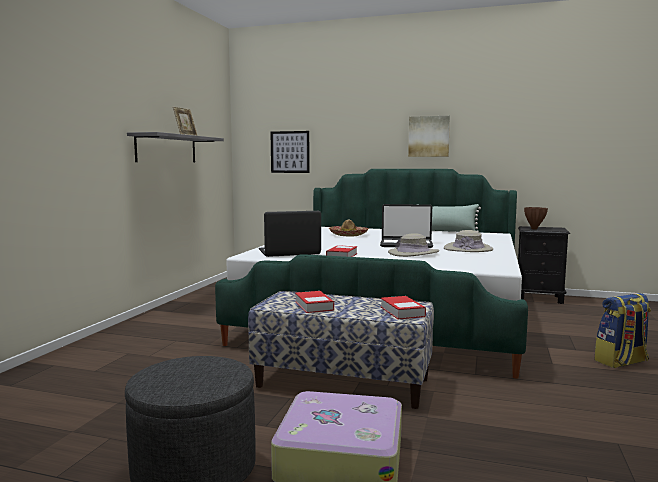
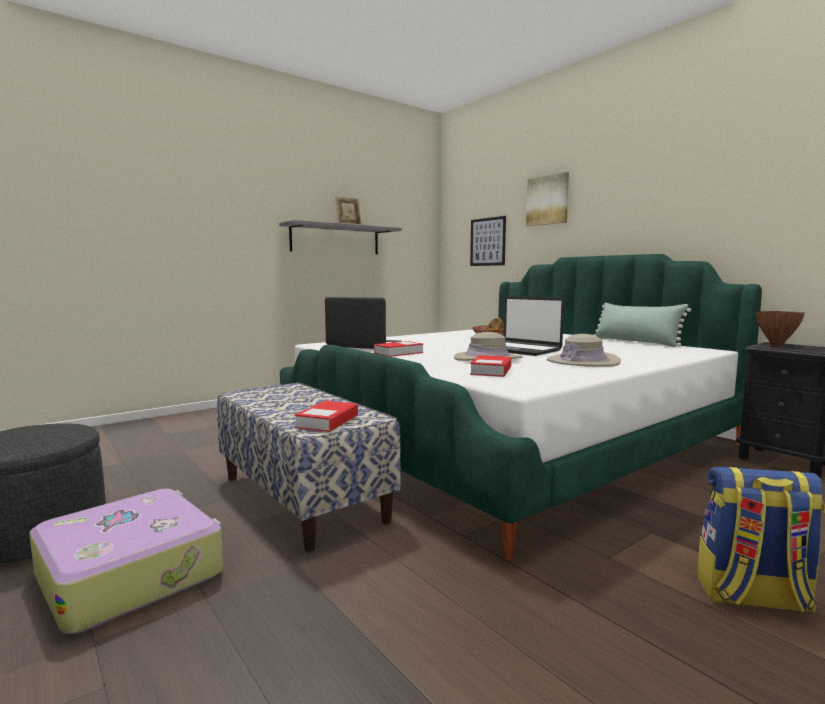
camera: 35 degrees right, 0 degrees up
(314, 306) = (272, 400): book -> book (491, 371)
(429, 136) = (638, 210): picture -> picture (548, 200)

